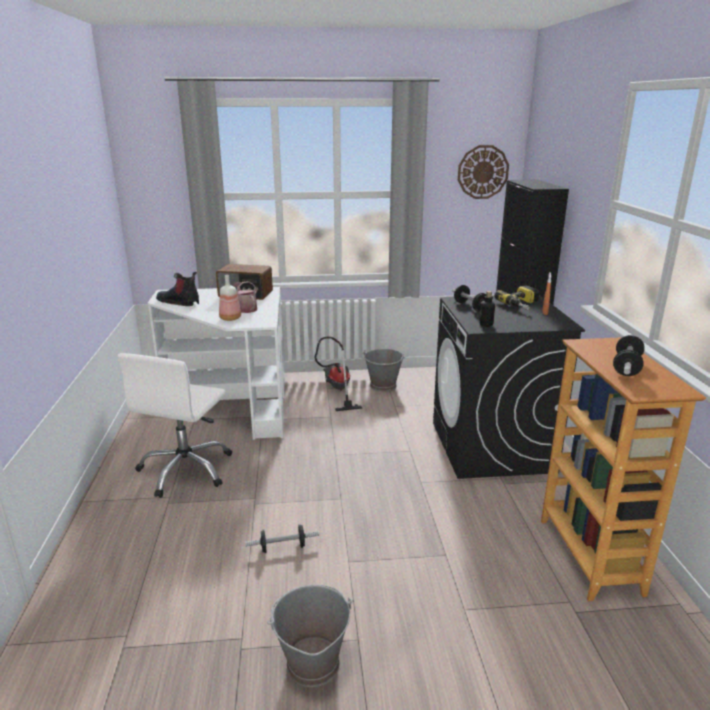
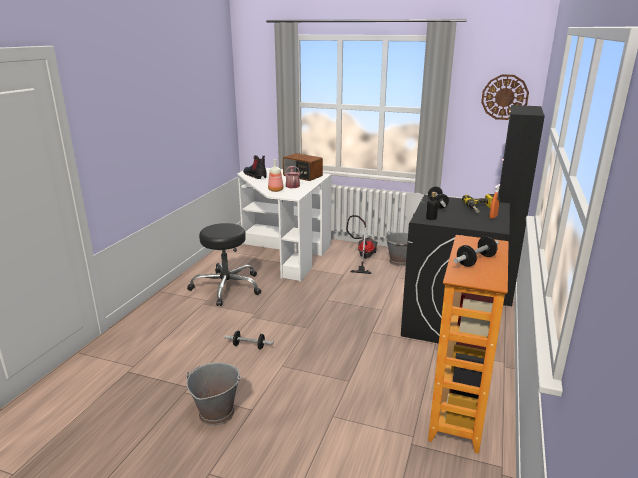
camera: 25 degrees right, 0 degrees up
(186, 470) = (227, 287): white office chair -> black stool

